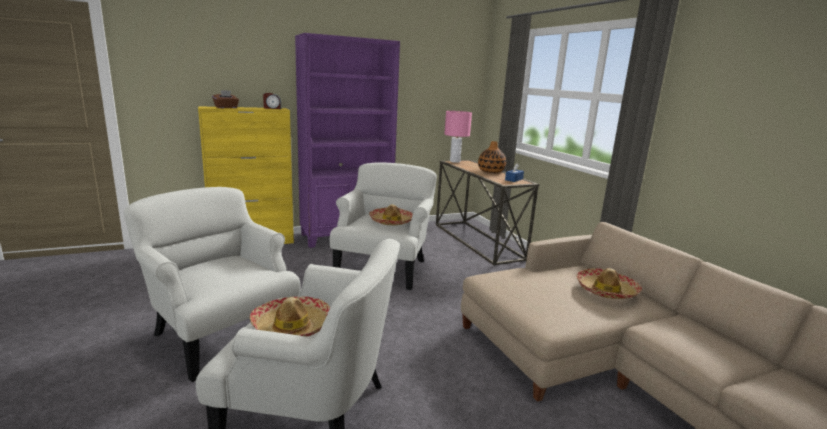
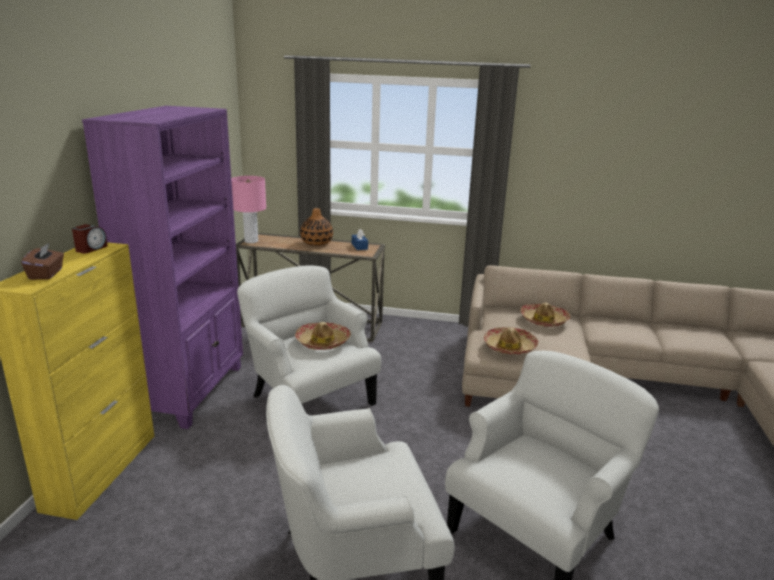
camera: 55 degrees left, 5 degrees up
(292, 326) = (534, 469): hat -> hat (509, 347)

